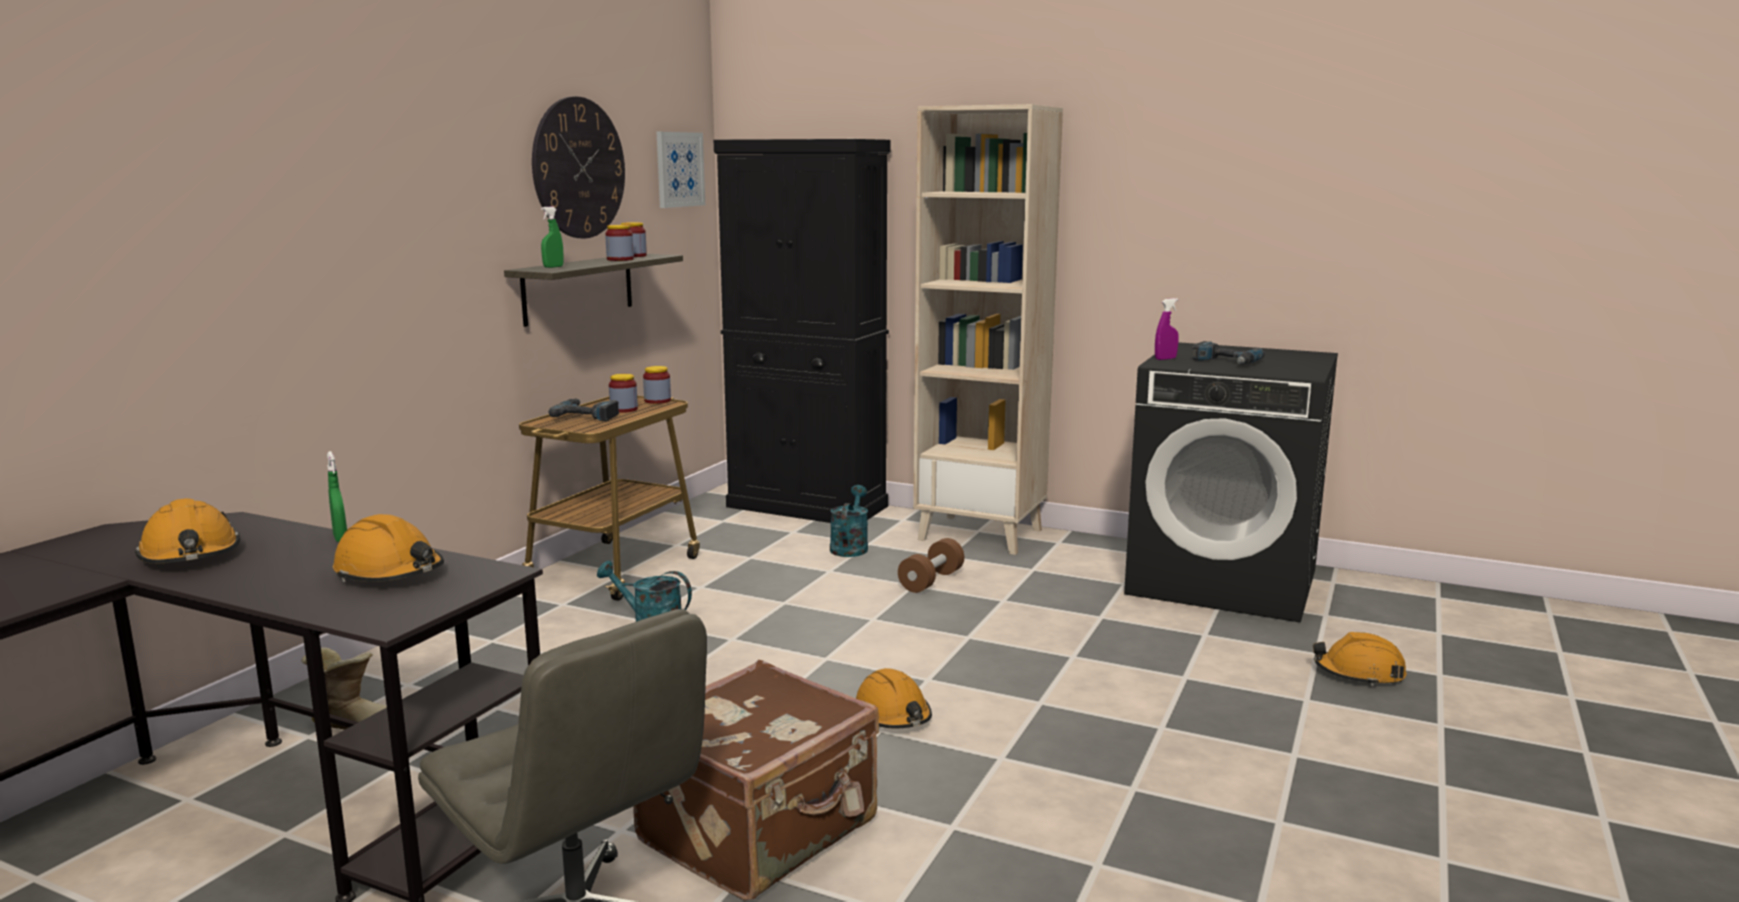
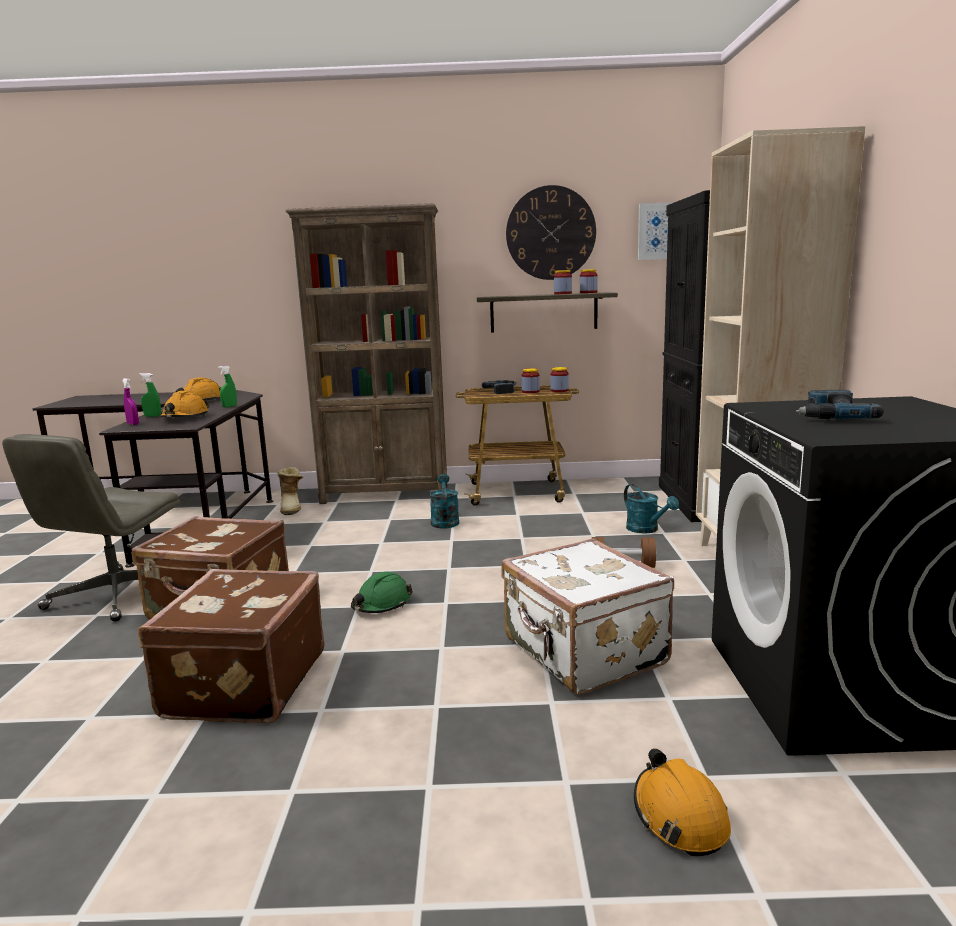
camera: 65 degrees right, 0 degrees up
(448, 643) = (386, 494): none -> brown bookcase
(553, 267) = (502, 296): green spray bottle -> green spray bottle (152, 416)
(850, 547) = (647, 530): turquoise watering can -> turquoise watering can turned 75 degrees clockwise
(893, 715) = (381, 605): orange hard hat -> green hard hat
(1038, 832) = (242, 684): none -> brown suitcase
(1105, 644) = (583, 653): none -> white suitcase
(1165, 359) = (788, 403): purple spray bottle -> purple spray bottle (133, 424)

